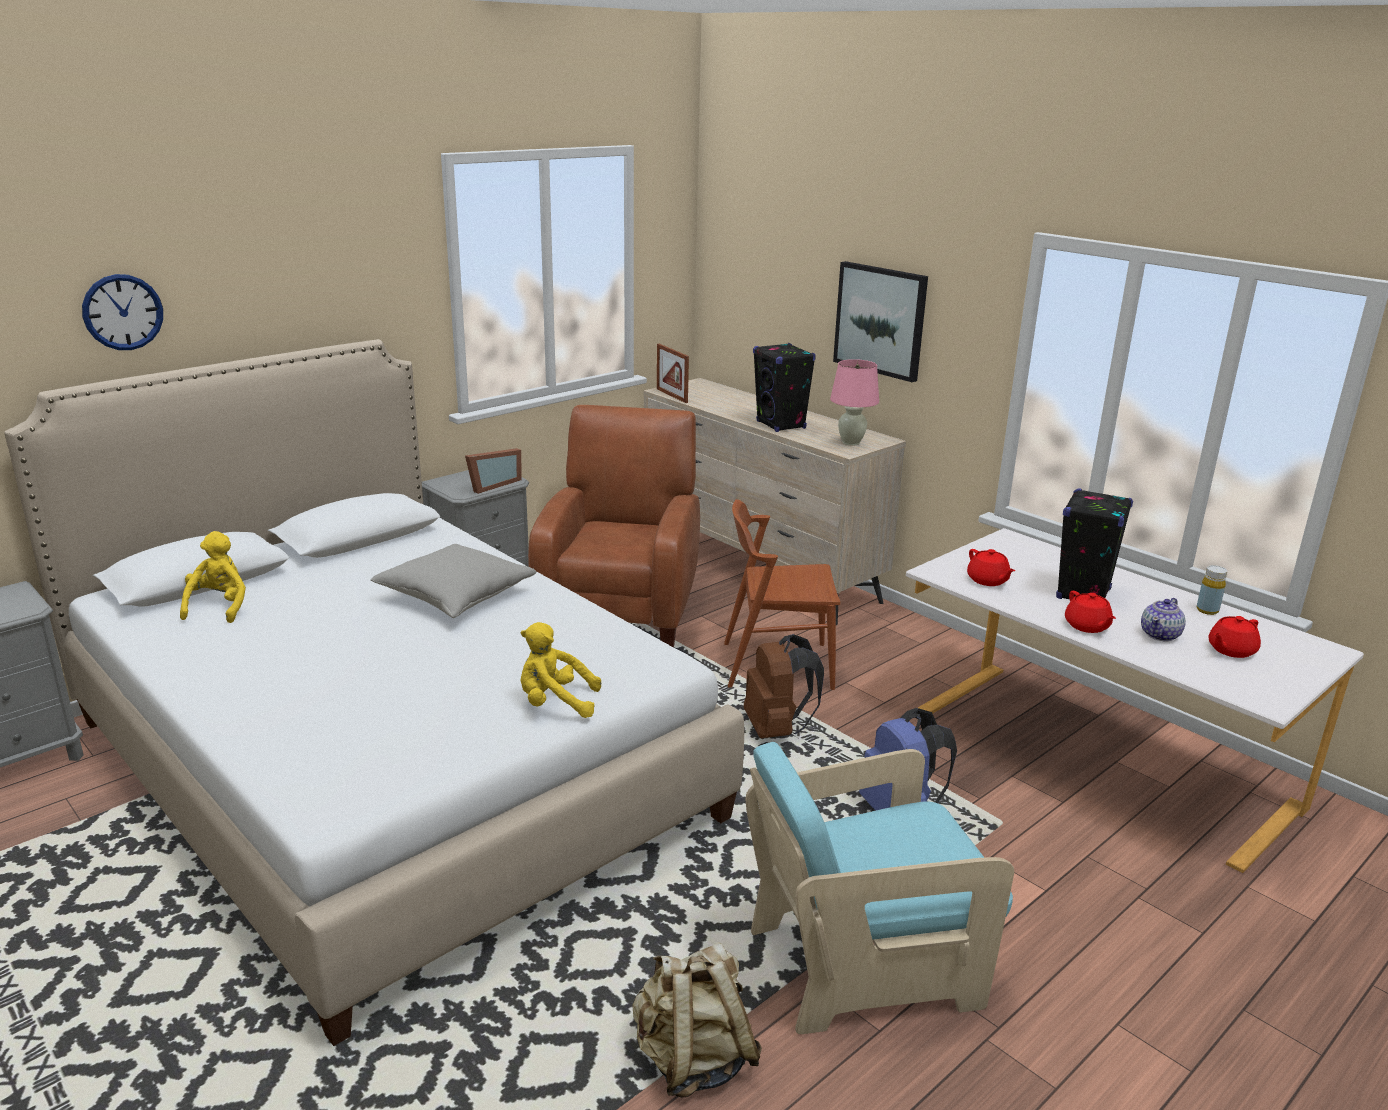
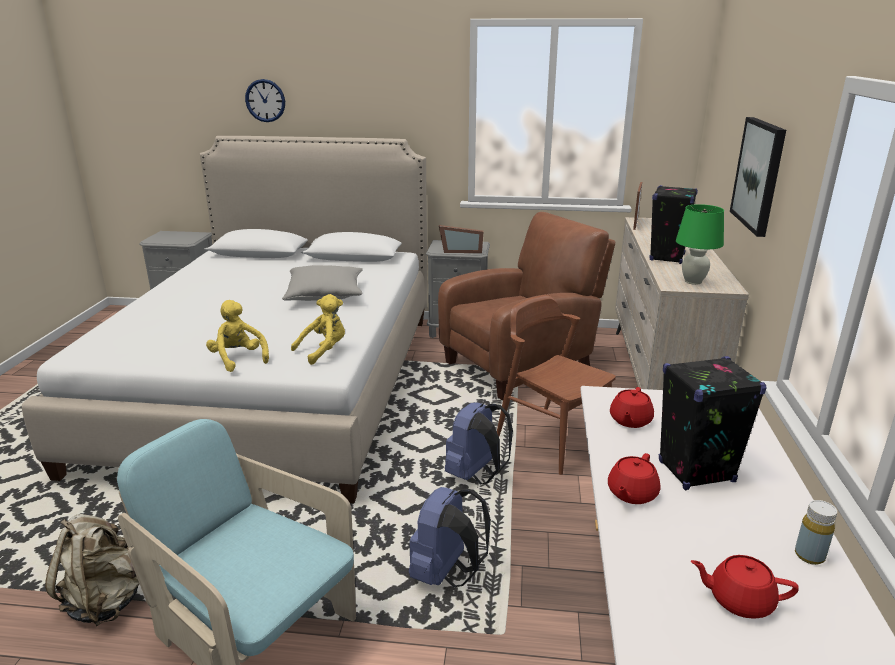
camera: 50 degrees right, 0 degrees up
(219, 607) = (241, 264): yellow plush toy -> yellow plush toy (324, 351)
(777, 729) = (476, 475): brown backpack -> blue backpack
(850, 442) = (692, 281): pink table lamp -> green table lamp
(1160, 635) = (690, 541): teapot -> none

